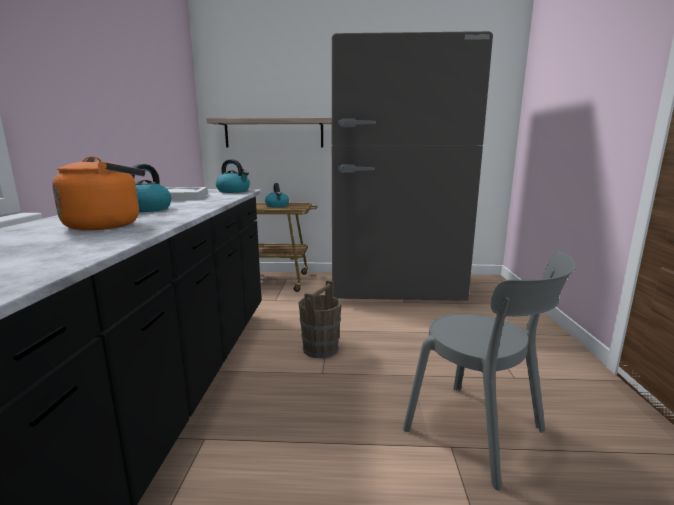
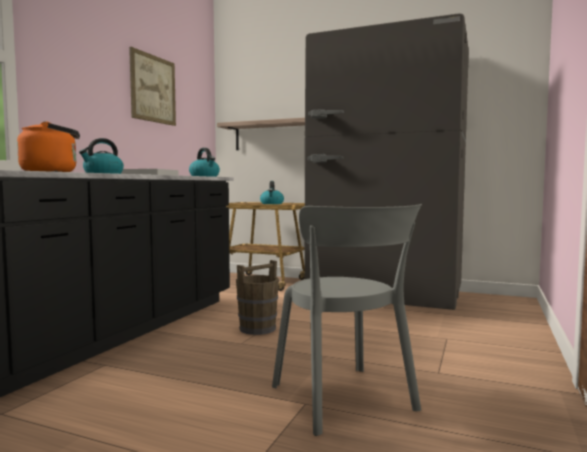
camera: 20 degrees right, 10 degrees down
(144, 81) = (153, 89): none -> picture

